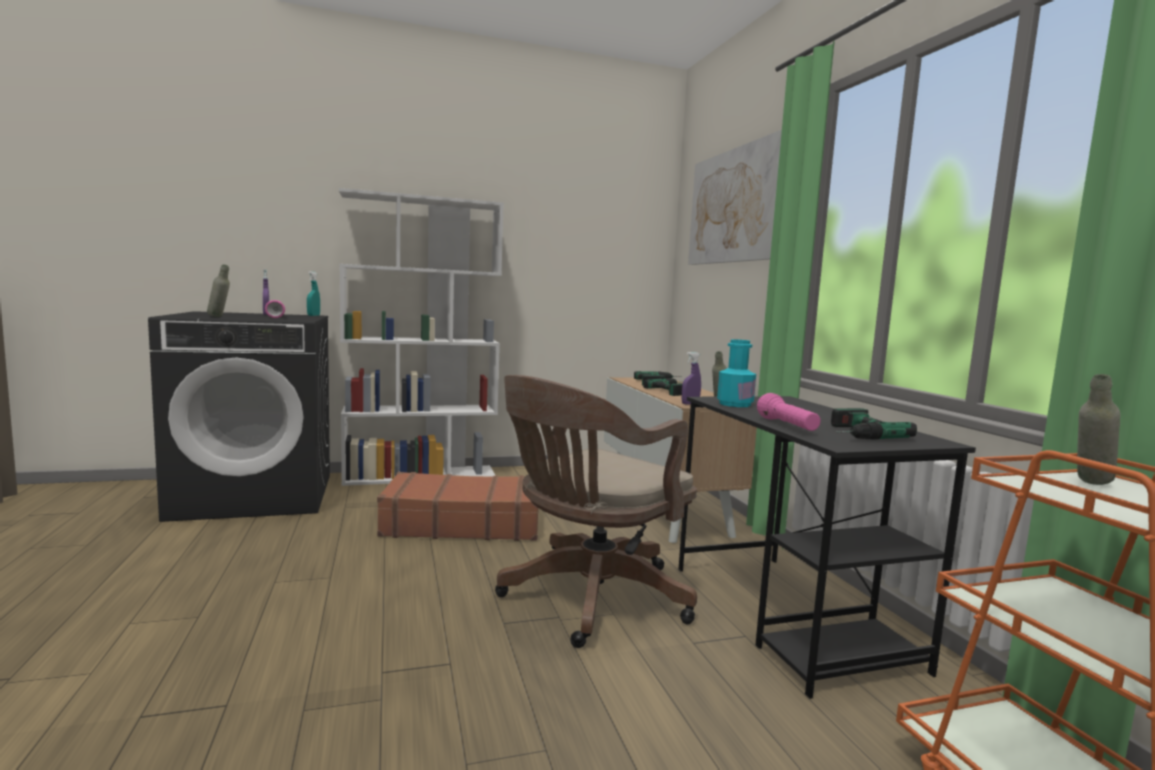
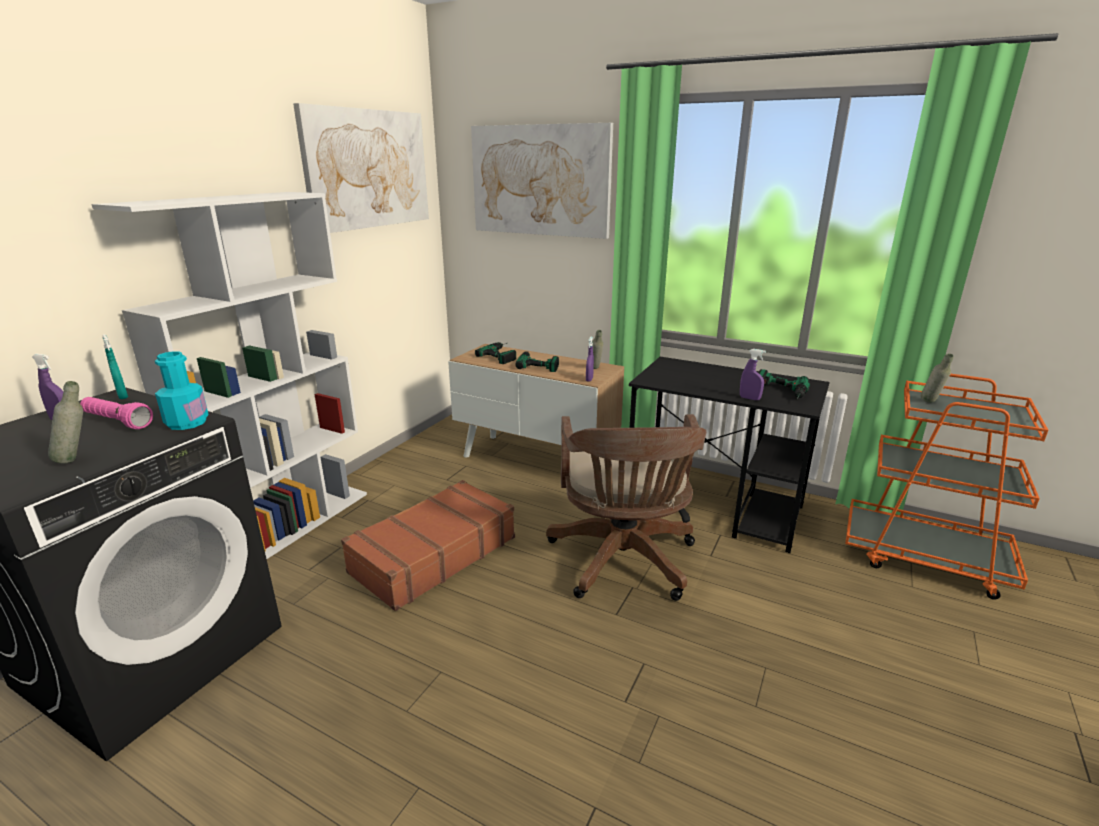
camera: 45 degrees left, 15 degrees up
(587, 201) = (368, 169): none -> picture
(735, 404) = (672, 382): turquoise bottle -> turquoise bottle (187, 423)
(787, 426) = (749, 398): pink flashlight -> purple spray bottle

